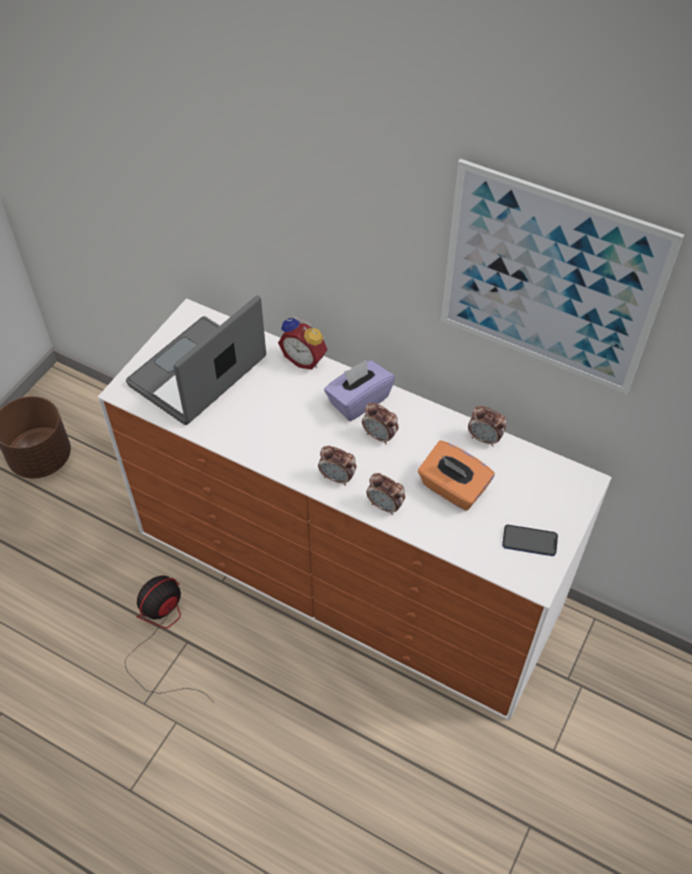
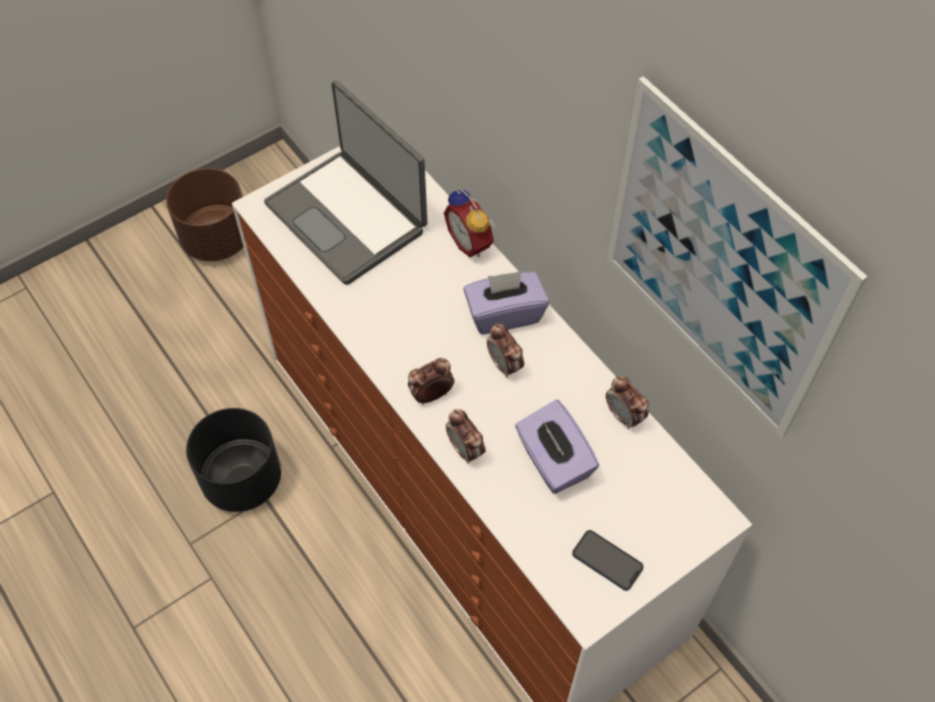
camera: 25 degrees right, 5 degrees up
(162, 635) = (243, 479): fan -> black planter
(199, 374) = (348, 216): laptop -> laptop turned 105 degrees counterclockwise
(337, 478) = (431, 395): alarm clock -> alarm clock turned 105 degrees clockwise
(453, 488) = (553, 461): orange tissue box -> purple tissue box

